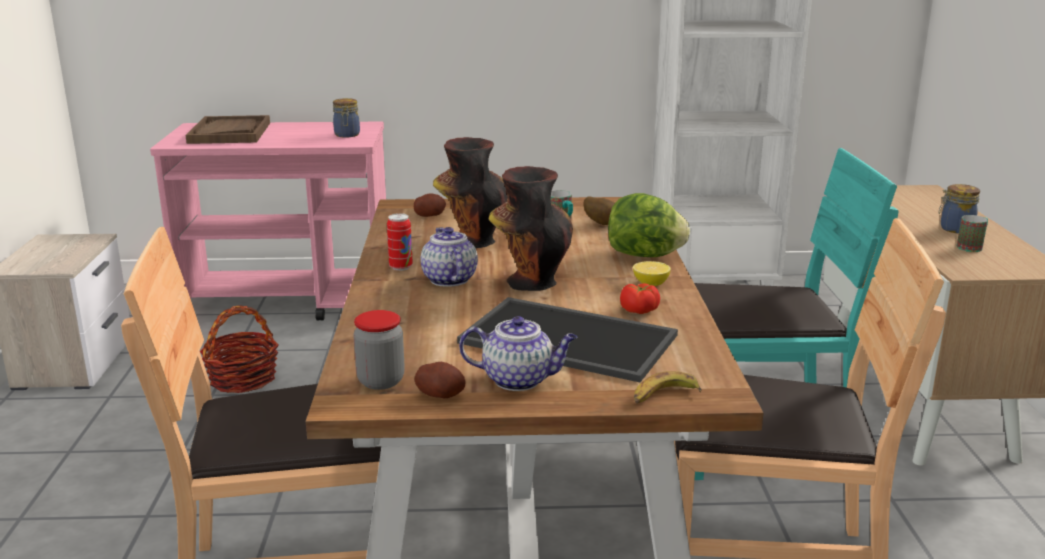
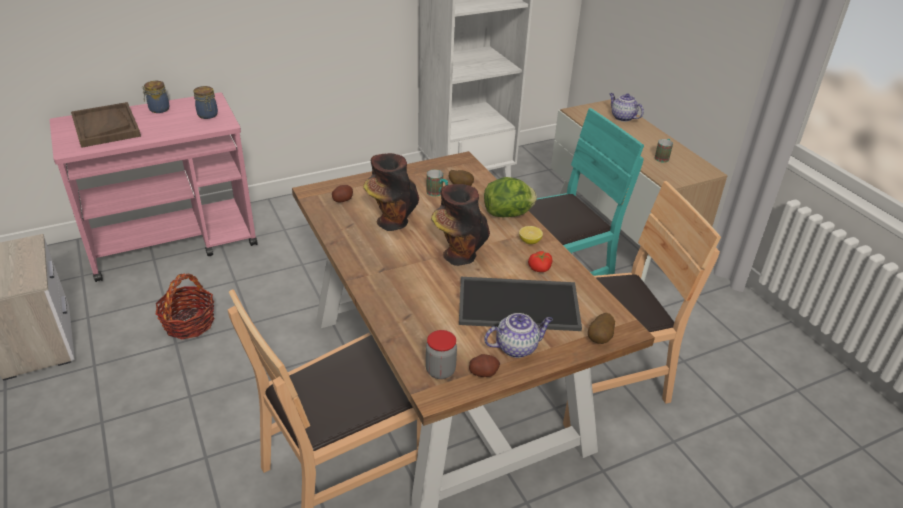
camera: 25 degrees left, 15 degrees up
(400, 267) = (366, 260): can -> none
(448, 279) = (407, 265): teapot -> teapot (622, 117)
(663, 396) = (600, 339): banana -> potato
(954, 229) = (645, 142): jar -> jar (158, 109)

